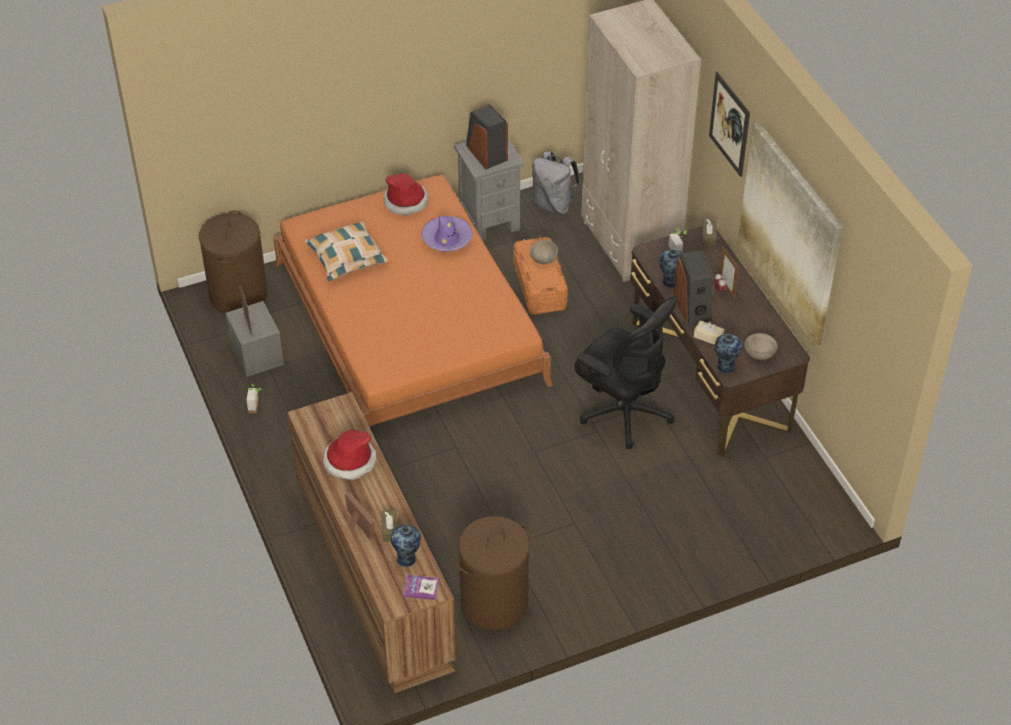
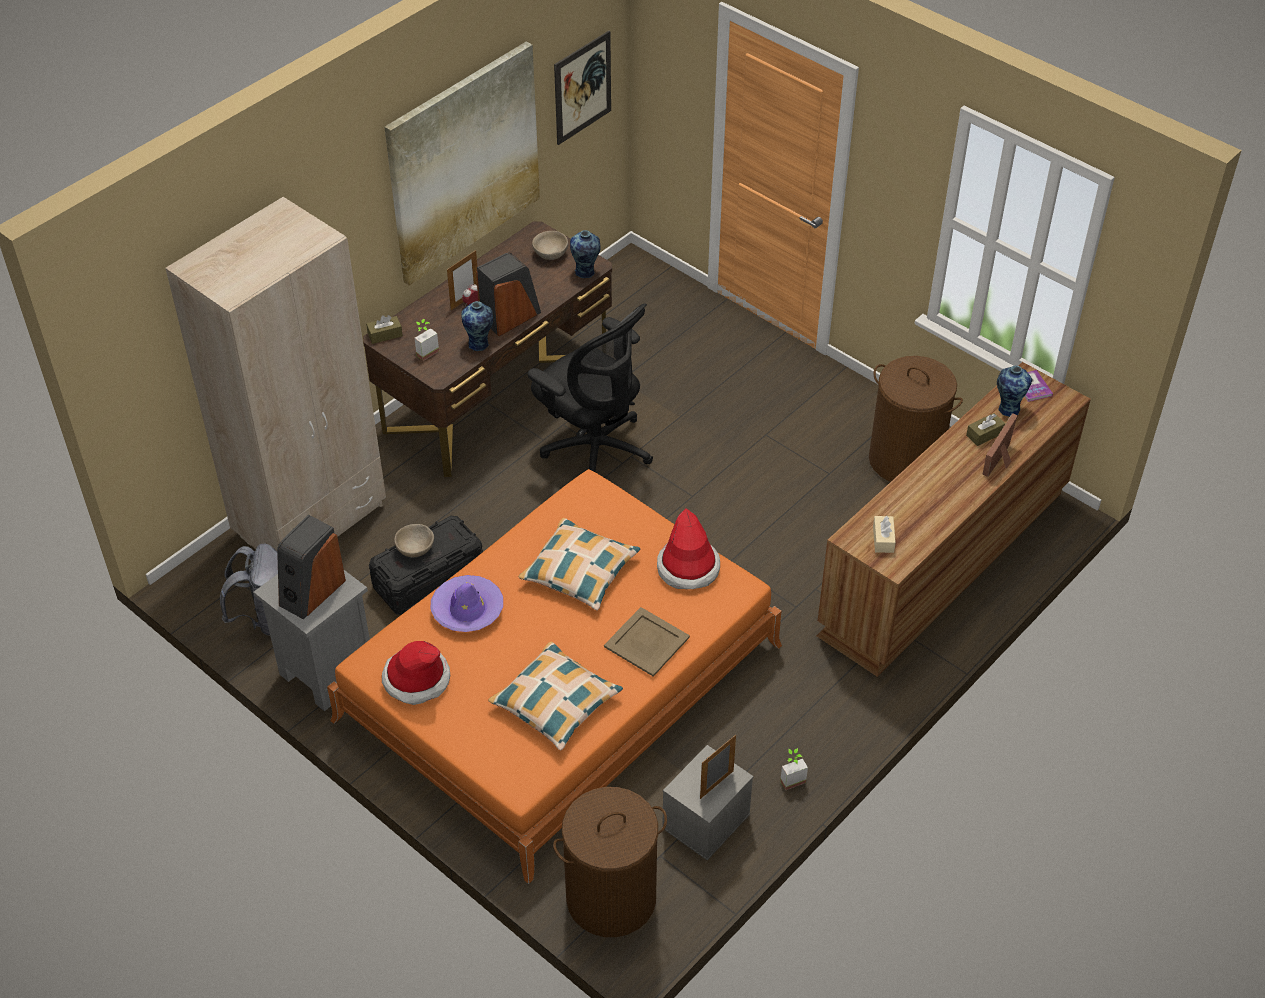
camera: 115 degrees left, 0 degrees up
(349, 461) = (924, 501): hat -> hat (688, 568)
(361, 311) = (647, 642): none -> beige tray
(445, 301) = (580, 571): none -> pillow
(540, 286) = (428, 578): orange storage box -> black storage box
(620, 411) = (591, 446): black office chair -> black office chair turned 120 degrees clockwise
(708, 337) = (548, 294): beige tissue box -> beige tissue box (883, 539)
(729, 124) = (340, 203): picture -> picture (582, 87)

